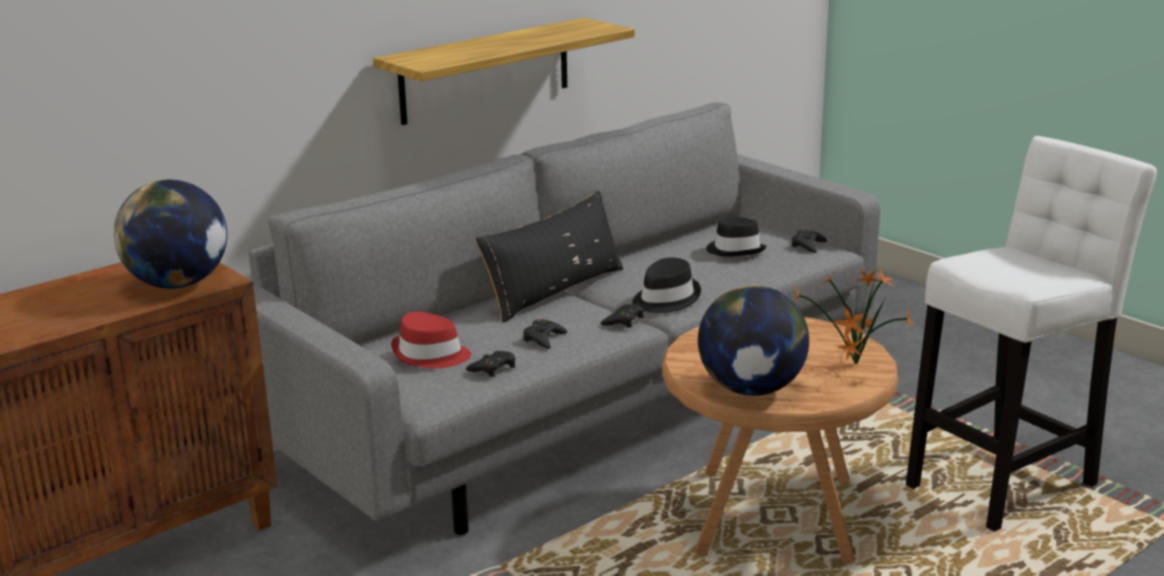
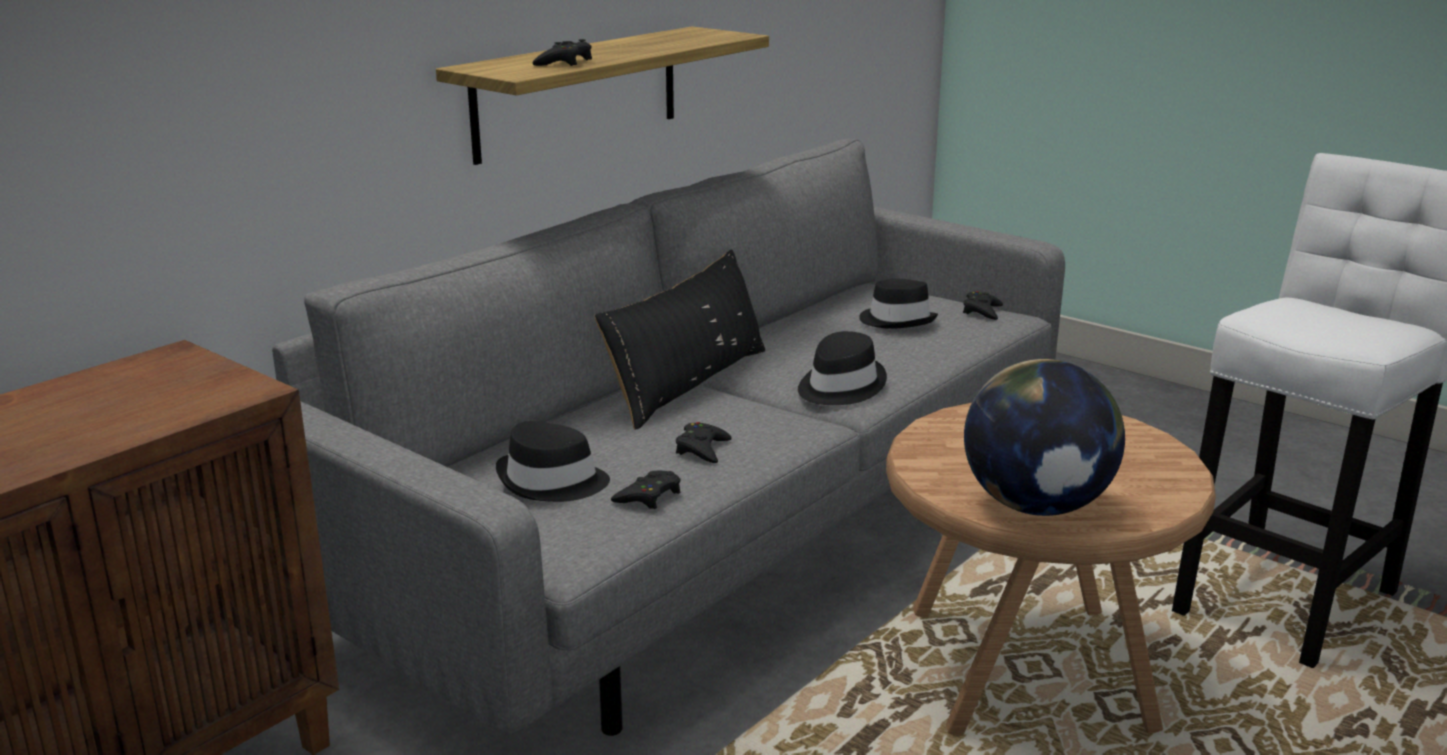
camera: 10 degrees left, 0 degrees up
(178, 284) = (180, 399): globe -> none
(430, 355) = (552, 482): red hat -> black hat
(623, 320) = (798, 418): black game controller -> black game controller (564, 62)
(854, 366) = (1150, 463): potted plant -> none

